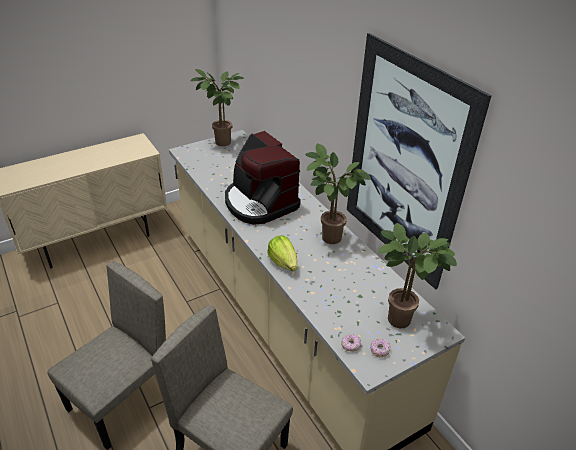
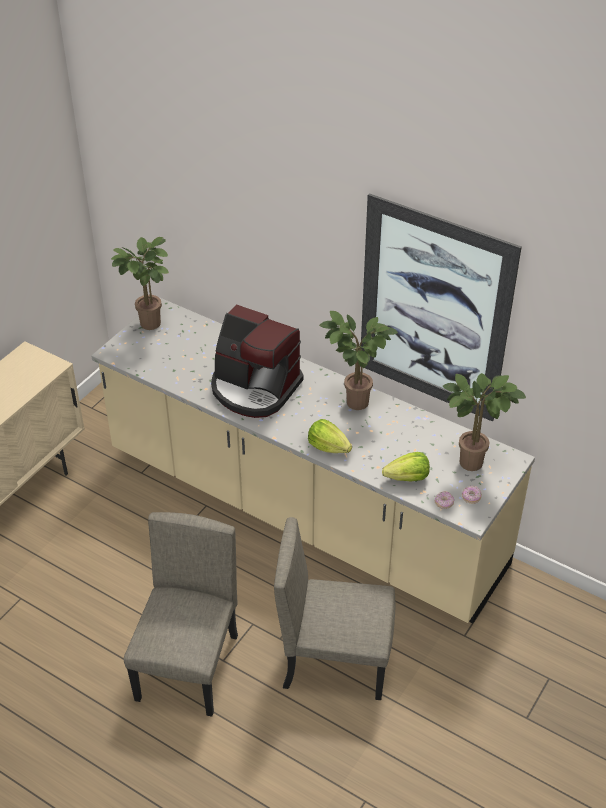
camera: 25 degrees left, 5 degrees up
(332, 311) = (408, 478): none -> lettuce

